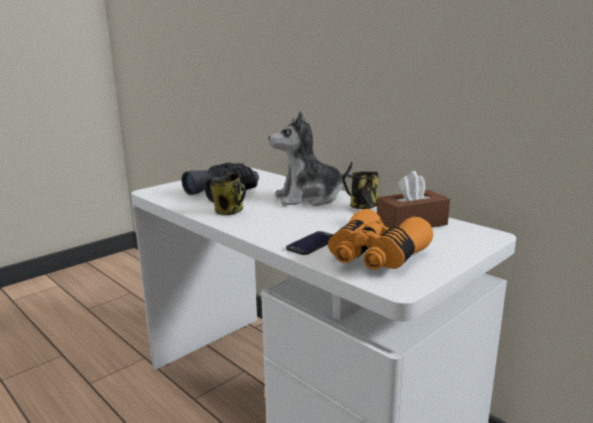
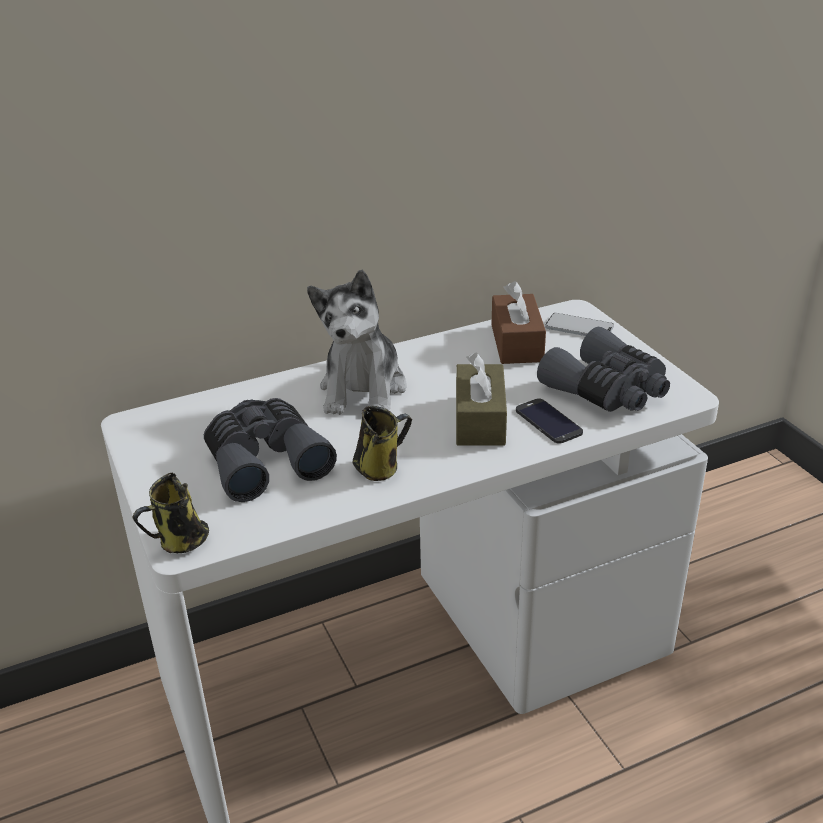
camera: 70 degrees left, 15 degrees up
(298, 226) = (480, 420): none -> brown tissue box
(361, 207) = (435, 359): mug -> mug (180, 542)
(375, 257) = (607, 390): orange binoculars -> grey binoculars
(464, 239) = (579, 327): none -> phone

